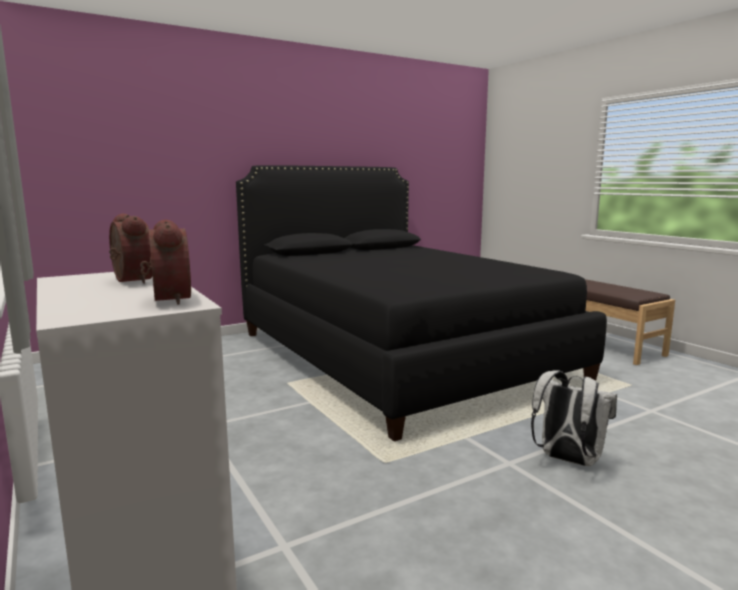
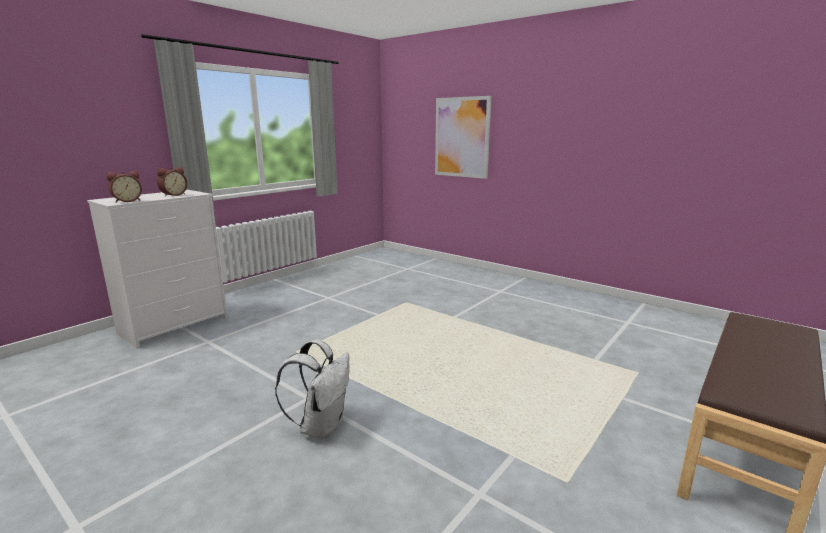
camera: 70 degrees right, 5 degrees up
(177, 170) = (462, 137): none -> picture
(398, 354) = (510, 327): black bed -> none

